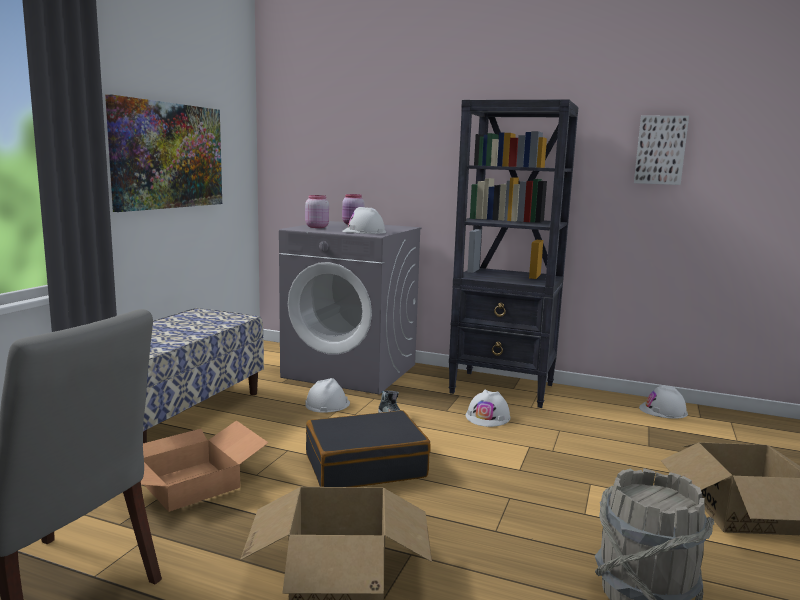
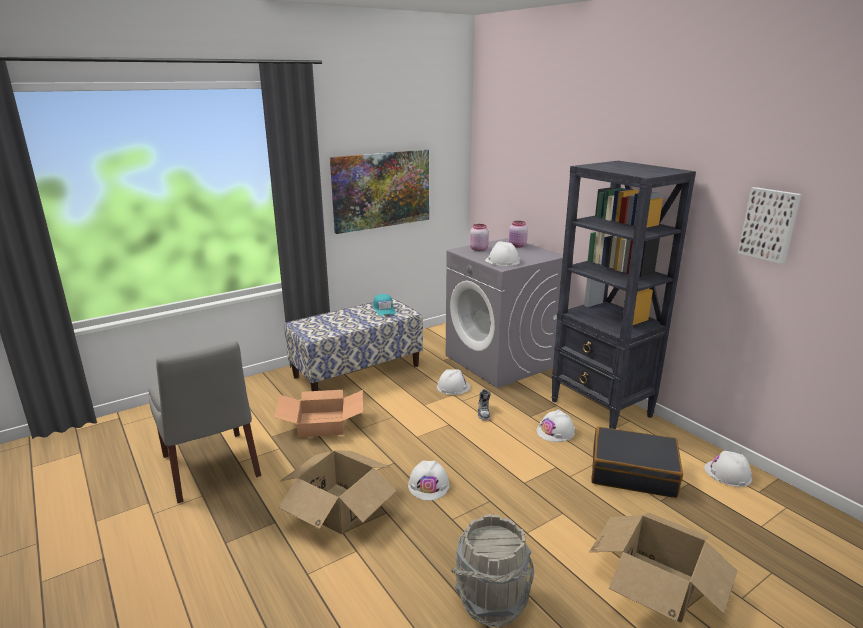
camera: 35 degrees right, 10 degrees up
(203, 318) = (384, 309): none -> turquoise cap
(365, 465) = (426, 443): black suitcase -> black suitcase (633, 472)
(424, 506) = (429, 485): none -> white hard hat

